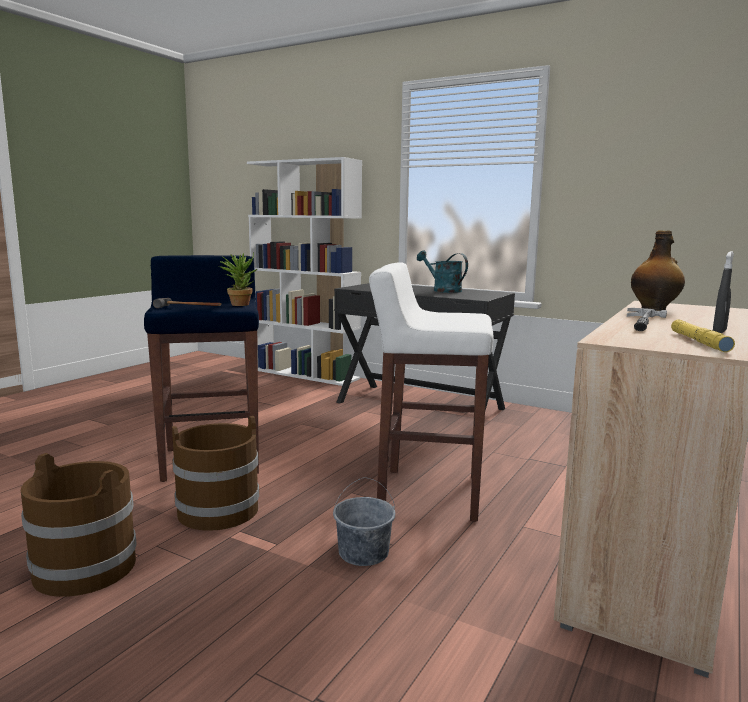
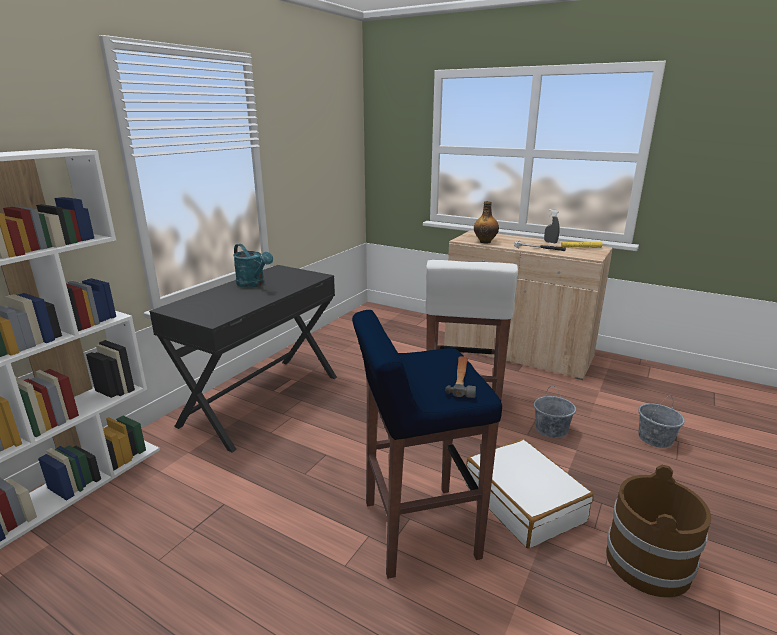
camera: 90 degrees left, 10 degrees up
(218, 510) = (524, 503): brown bucket -> white suitcase
(240, 304) = (423, 356): potted plant -> none
(327, 668) = (655, 438): none -> grey bucket
(442, 290) = (254, 284): turquoise watering can -> turquoise watering can turned 90 degrees counterclockwise

